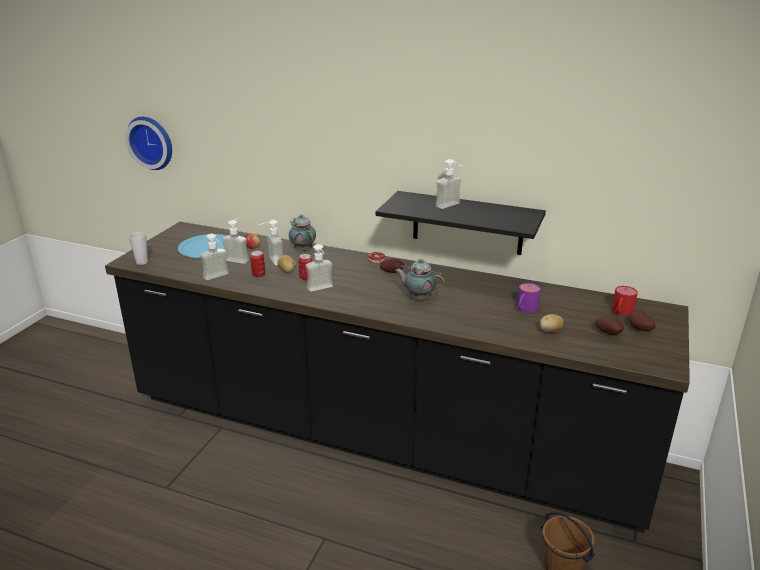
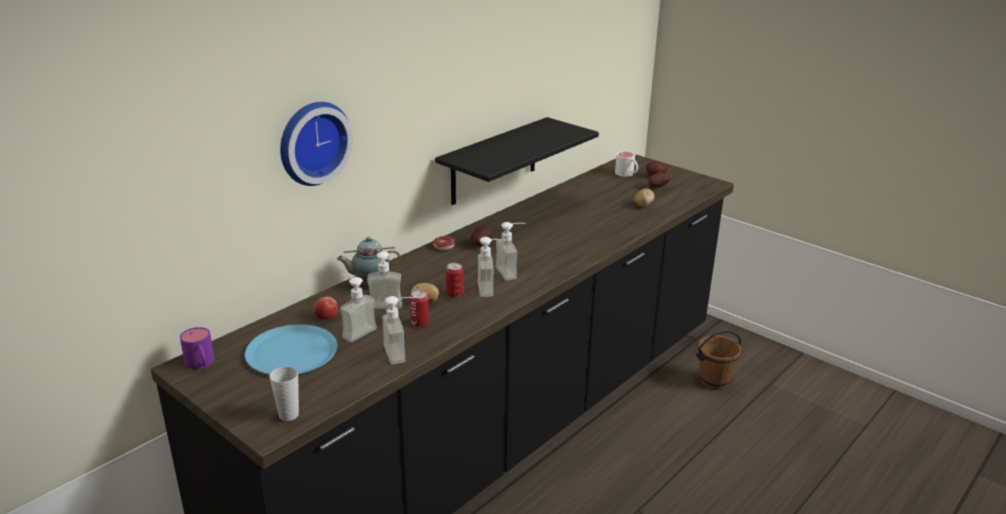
camera: 70 degrees left, 0 degrees up
(152, 142) = (74, 258): wall clock -> wall clock (312, 142)
(418, 298) = (547, 243): teapot -> none
(451, 206) = (507, 145): soap dispenser -> soap dispenser (512, 272)
(525, 309) = (600, 205): purple mug -> purple mug (201, 364)
(621, 312) = (627, 174): red mug -> white mug

